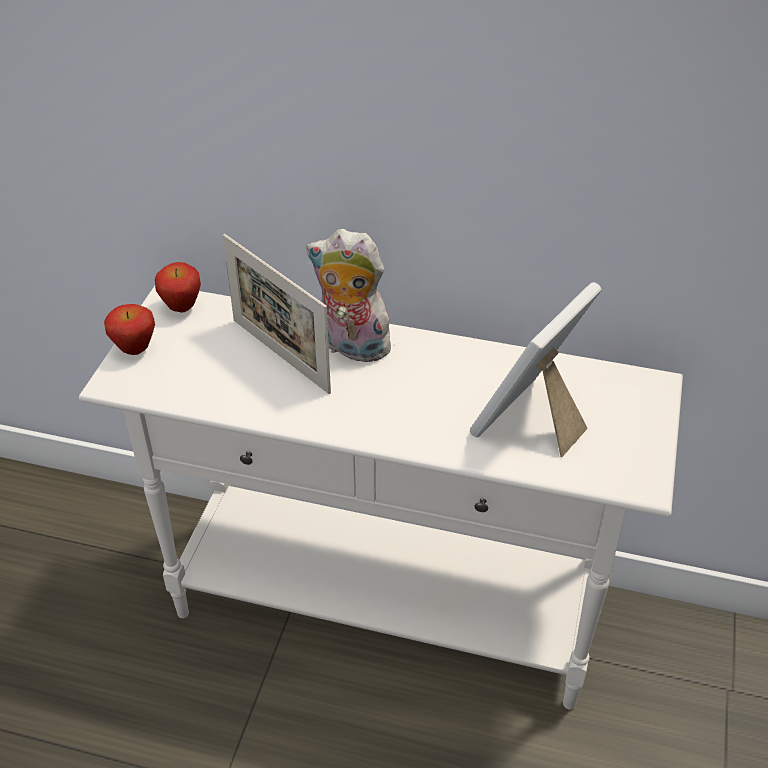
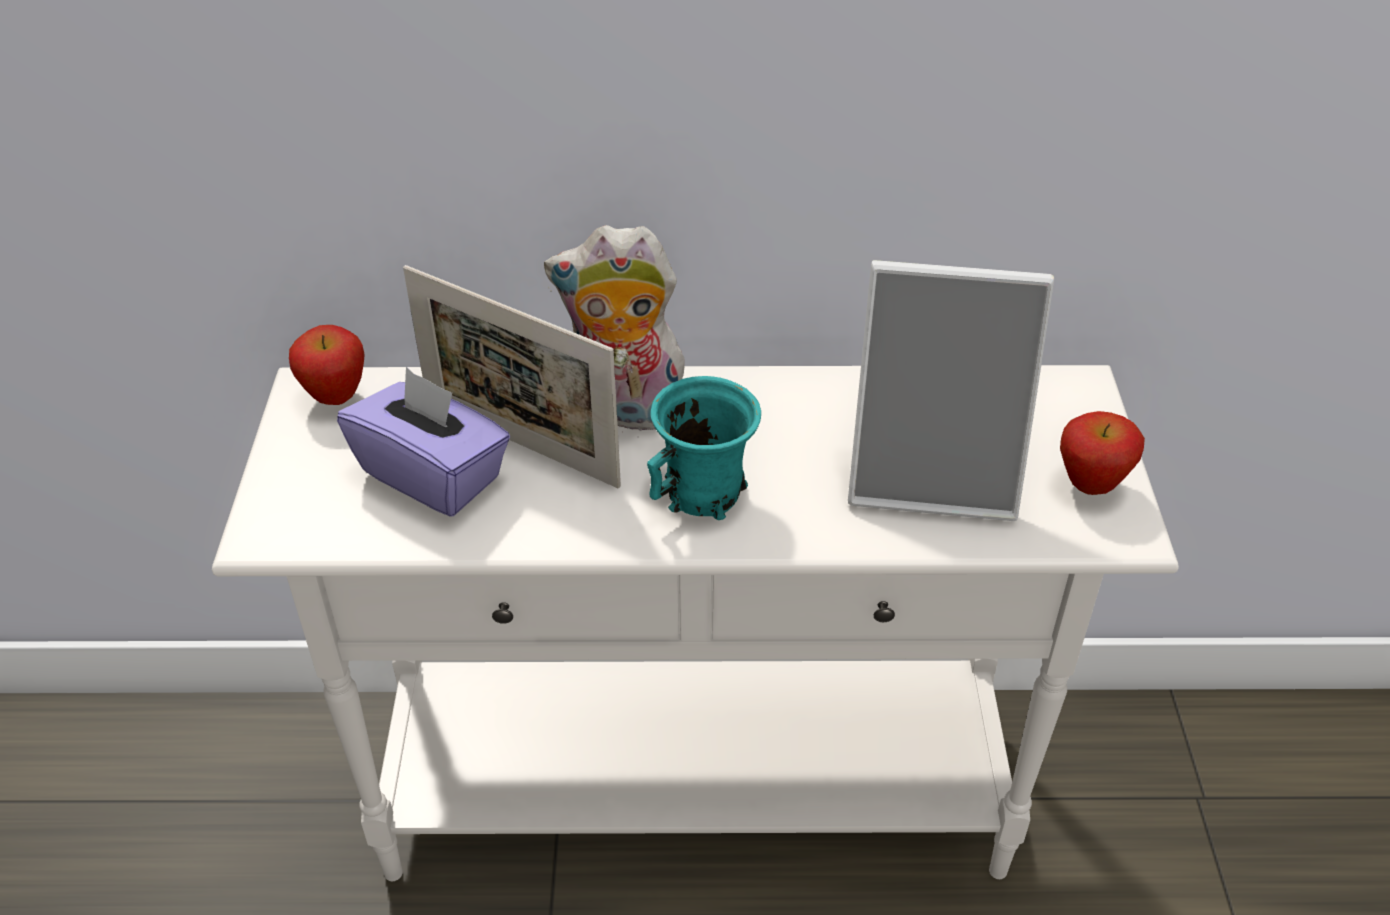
camera: 15 degrees left, 0 degrees up
(135, 349) = (283, 476): apple -> apple (1090, 485)
(222, 365) = (433, 474): none -> purple tissue box
(381, 406) = (705, 492): none -> turquoise mug
(531, 422) = (934, 473): picture frame -> picture frame turned 105 degrees counterclockwise

